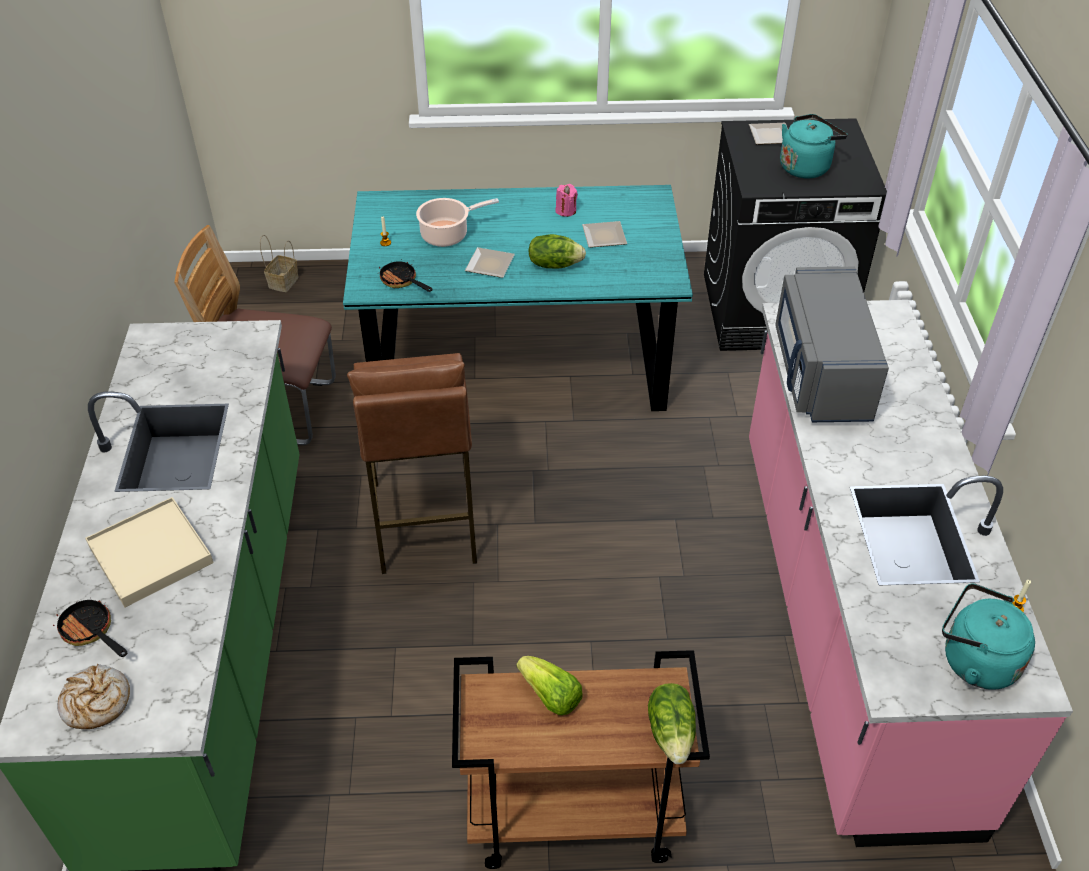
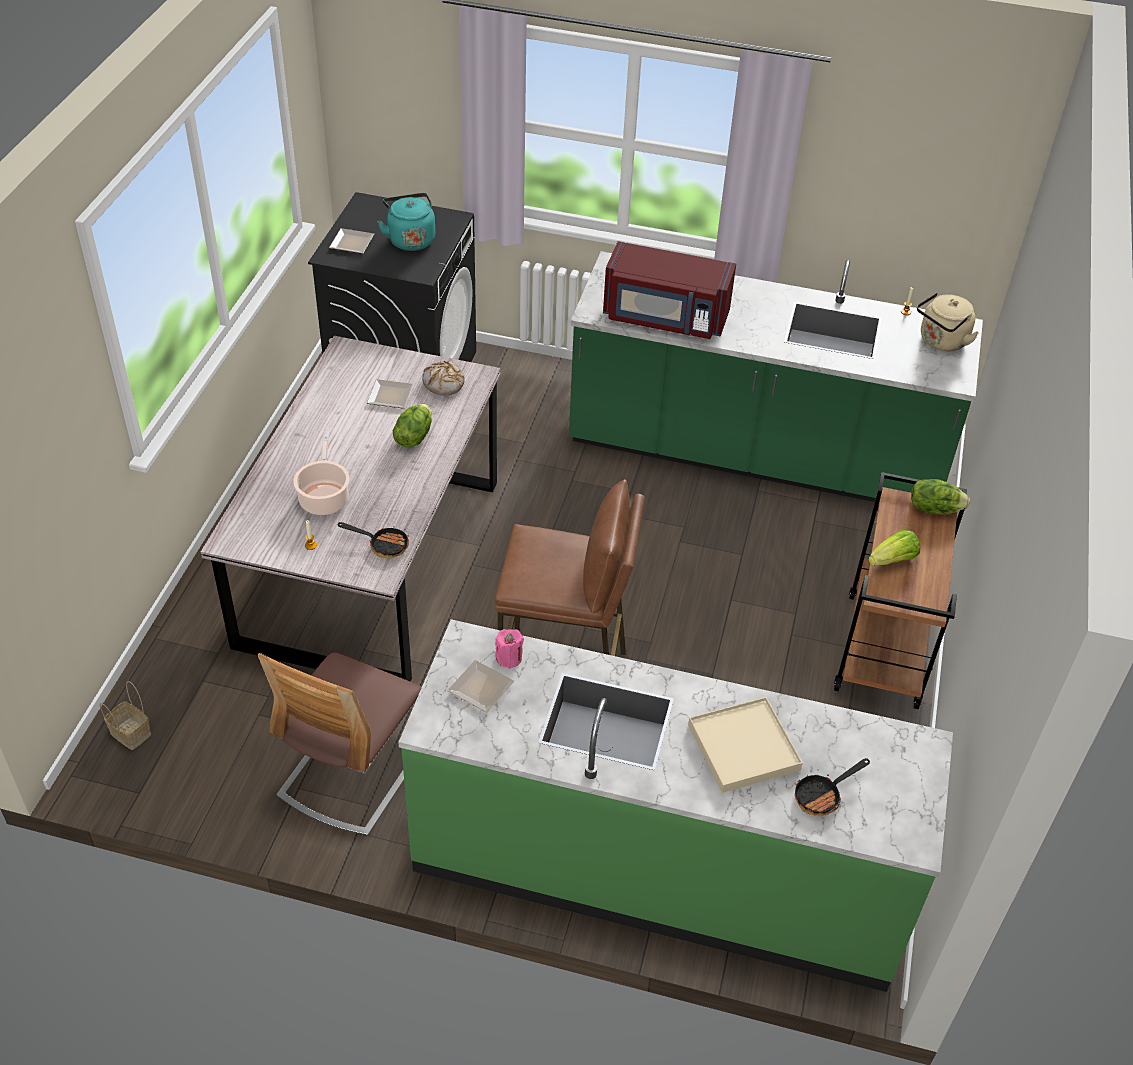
camera: 75 degrees left, 0 degrees up
(96, 703) = (898, 795): bread -> bread (444, 383)
(402, 282) = (383, 545): frying pan -> frying pan turned 135 degrees counterclockwise
(488, 265) = (391, 480): plate -> plate (481, 690)
(518, 354) = (369, 560): turquoise dining table -> grey dining table
(566, 211) = (334, 410): pink candle -> pink candle (509, 658)
(820, 373) = (665, 318): grey microwave -> red microwave
(846, 621) = (755, 454): pink counter -> green counter
(974, 660) = (941, 342): turquoise kettle -> beige kettle

